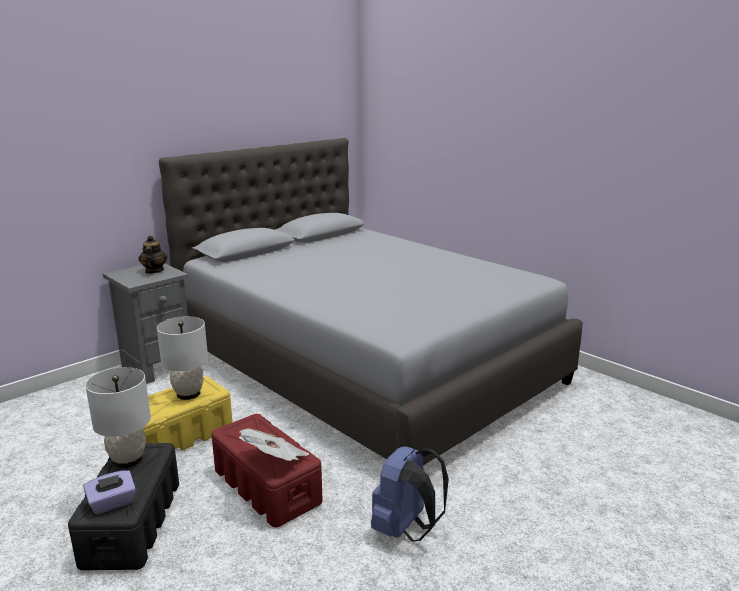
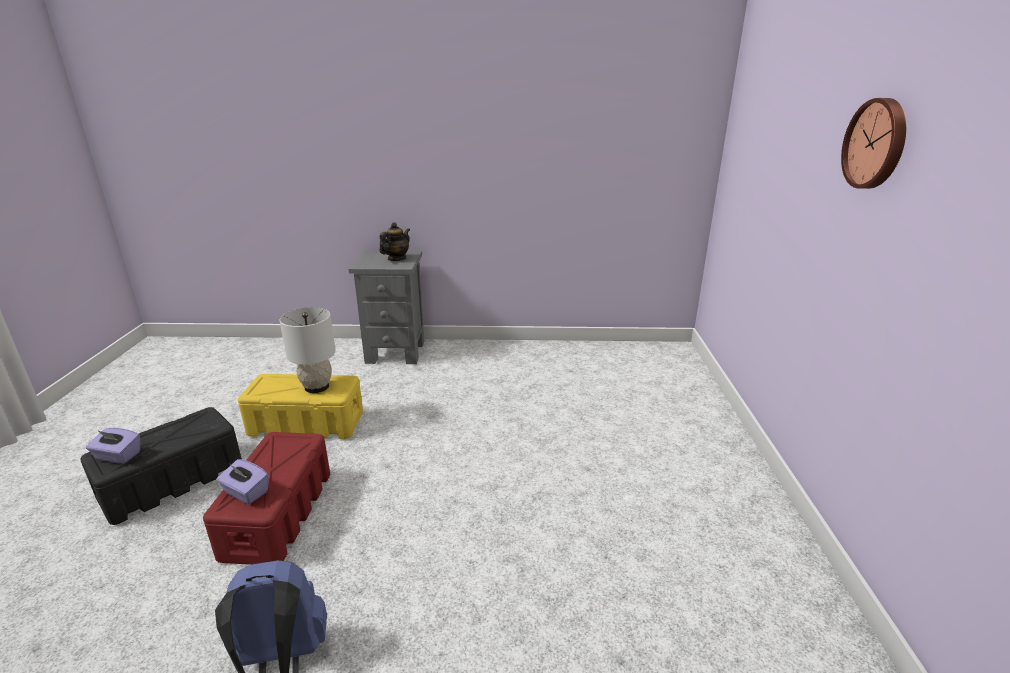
camera: 45 degrees right, 5 degrees up
(128, 459) = (188, 424): white table lamp -> none
(275, 460) = (246, 493): newspaper -> purple tissue box
(365, 363) = (555, 433): grey bed -> none
(521, 127) = (876, 144): none -> wall clock

